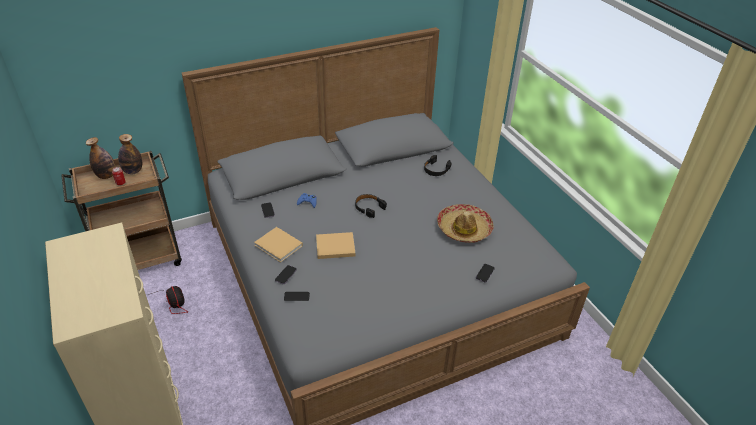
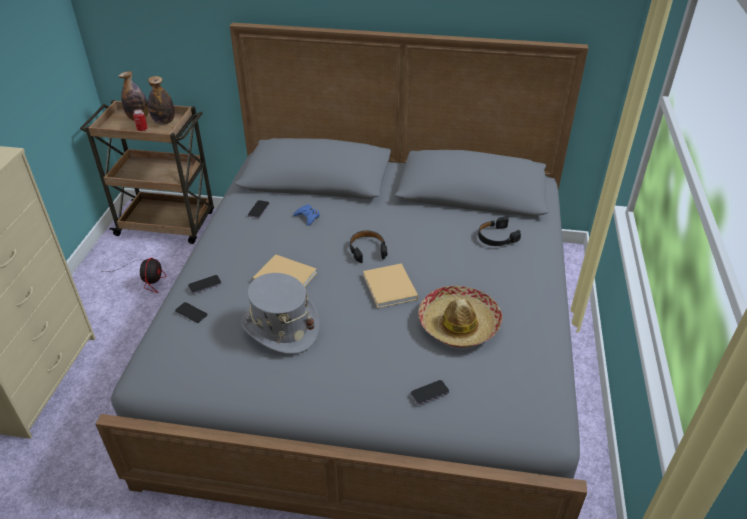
camera: 35 degrees right, 0 degrees up
(279, 246) = (230, 251): beige book -> beige book (390, 288)
(365, 278) = (280, 327): none -> grey hat

